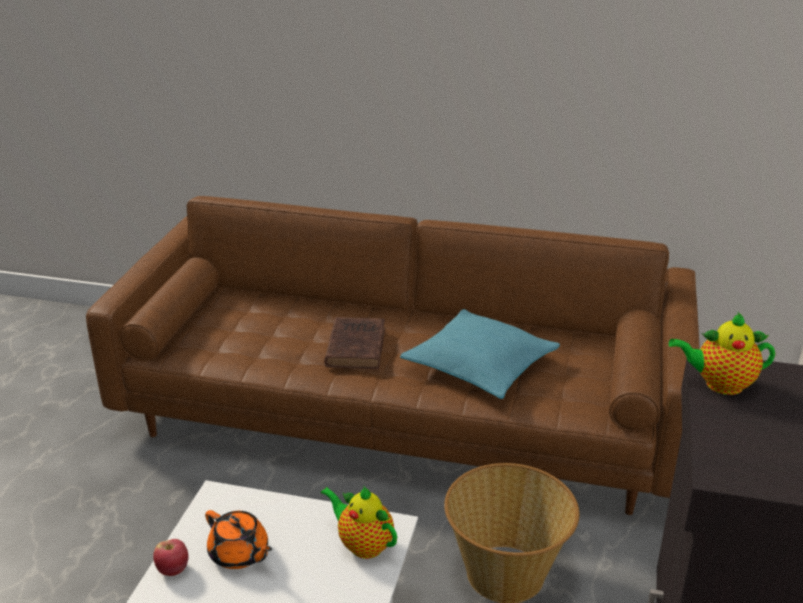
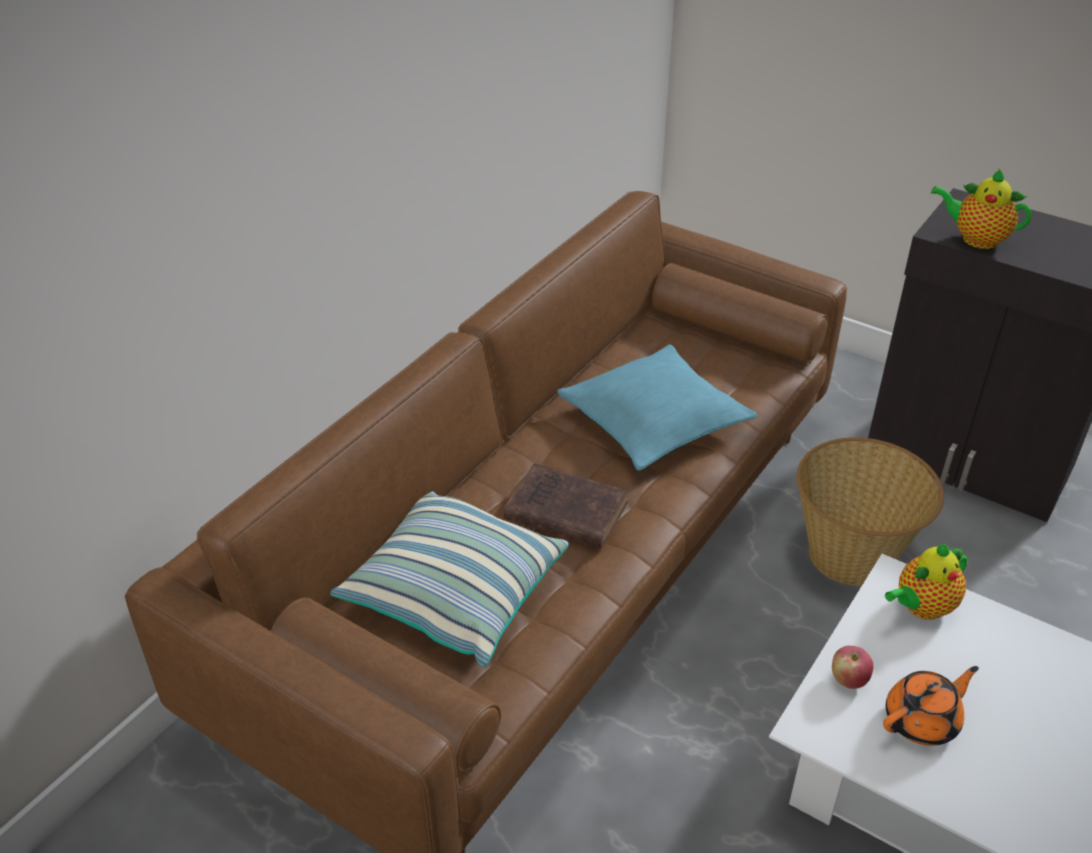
camera: 70 degrees left, 10 degrees up
(173, 570) = (942, 792): apple -> apple (848, 680)
(264, 325) = (454, 593): none -> pillow
(719, 384) = (975, 239): teapot -> teapot turned 90 degrees clockwise

